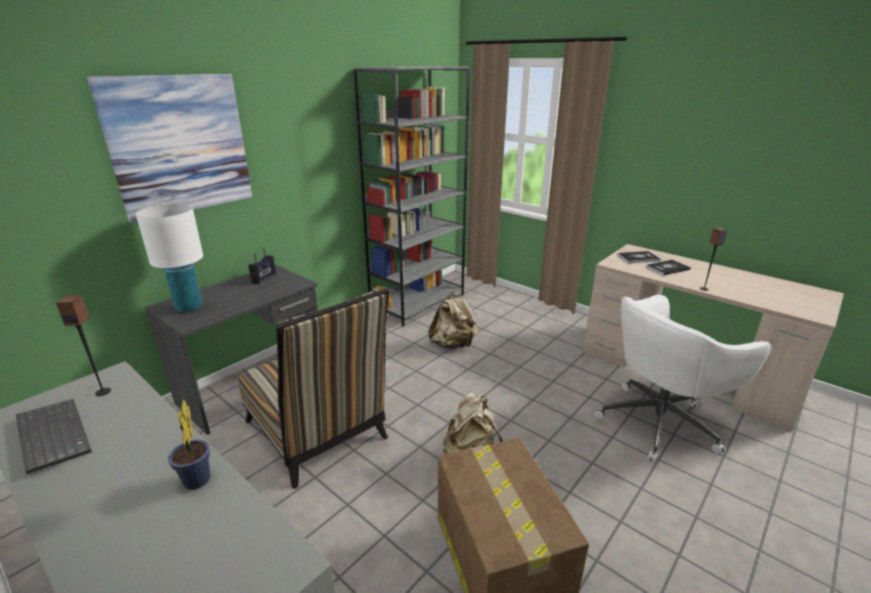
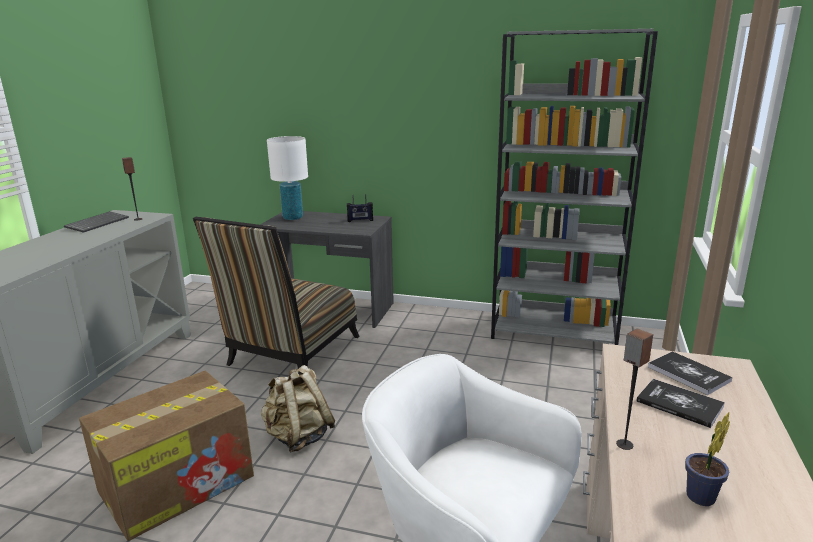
camera: 65 degrees right, 5 degrees down
(180, 145) = (327, 95): picture -> none
(196, 483) = (55, 255): potted plant -> potted plant (699, 499)
(453, 344) = (488, 376): beige backpack -> none

